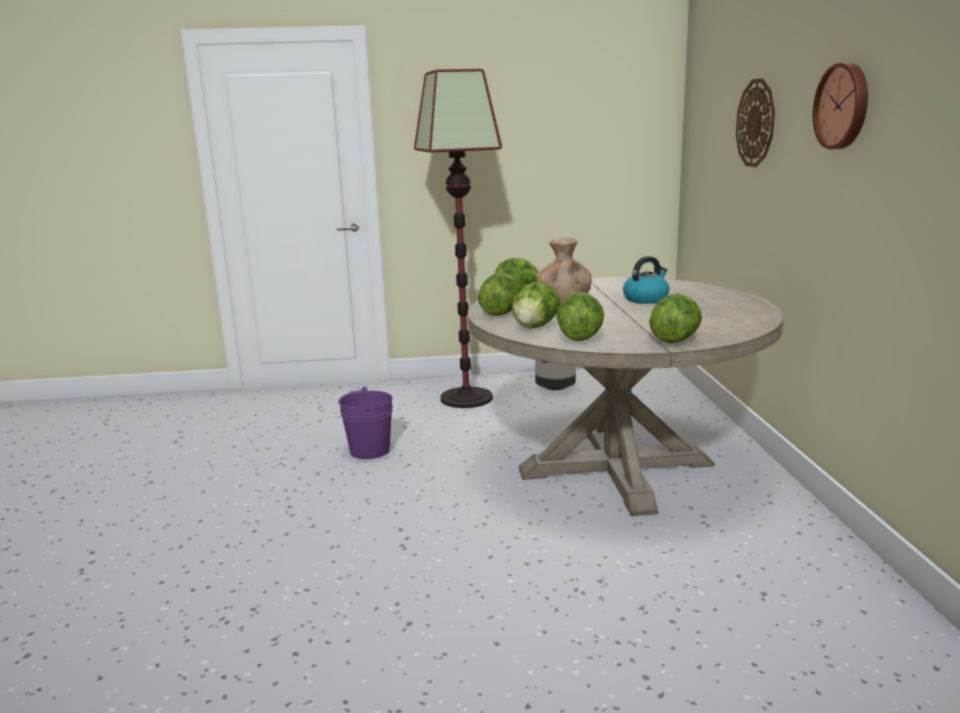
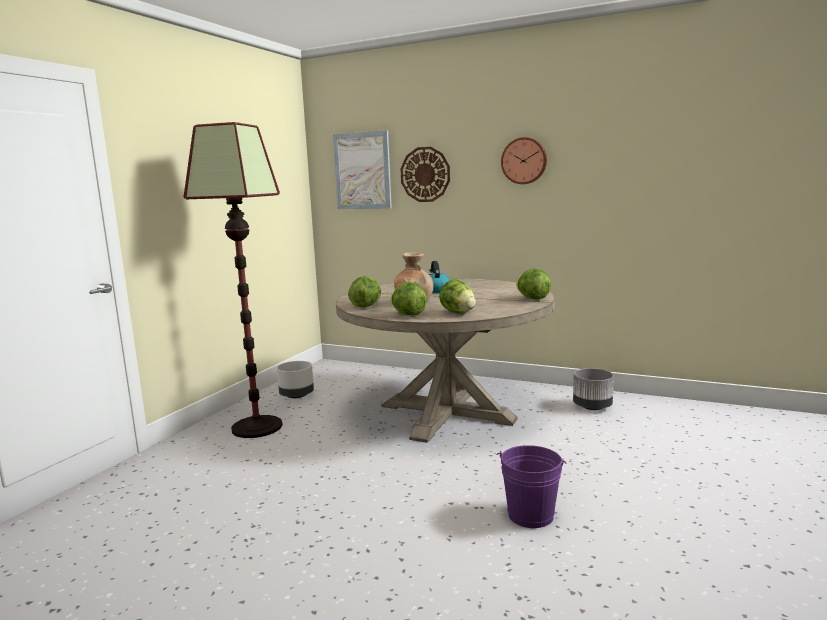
camera: 60 degrees left, 5 degrees down
(369, 450) = (291, 488): purple bucket -> purple bucket (530, 515)
(580, 338) = (500, 309): lettuce -> none
(713, 114) = (362, 171): none -> picture
(786, 561) = (592, 407): none -> grey planter

